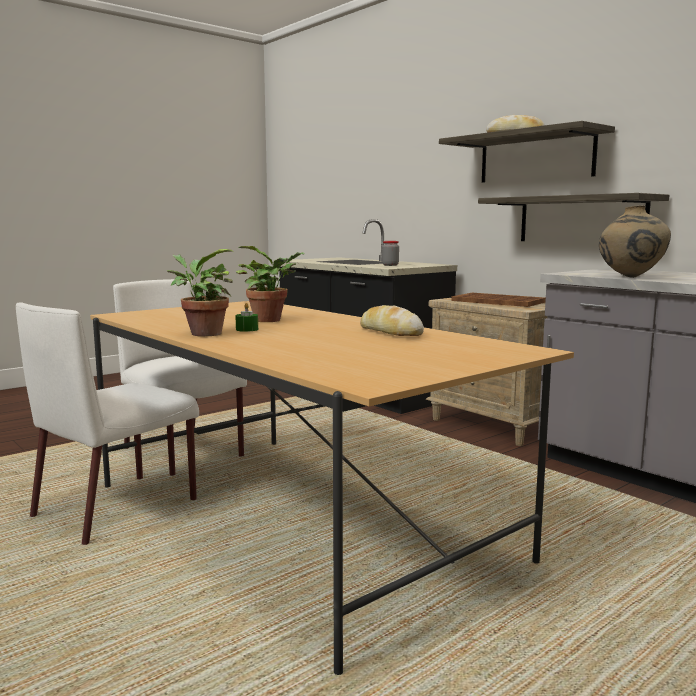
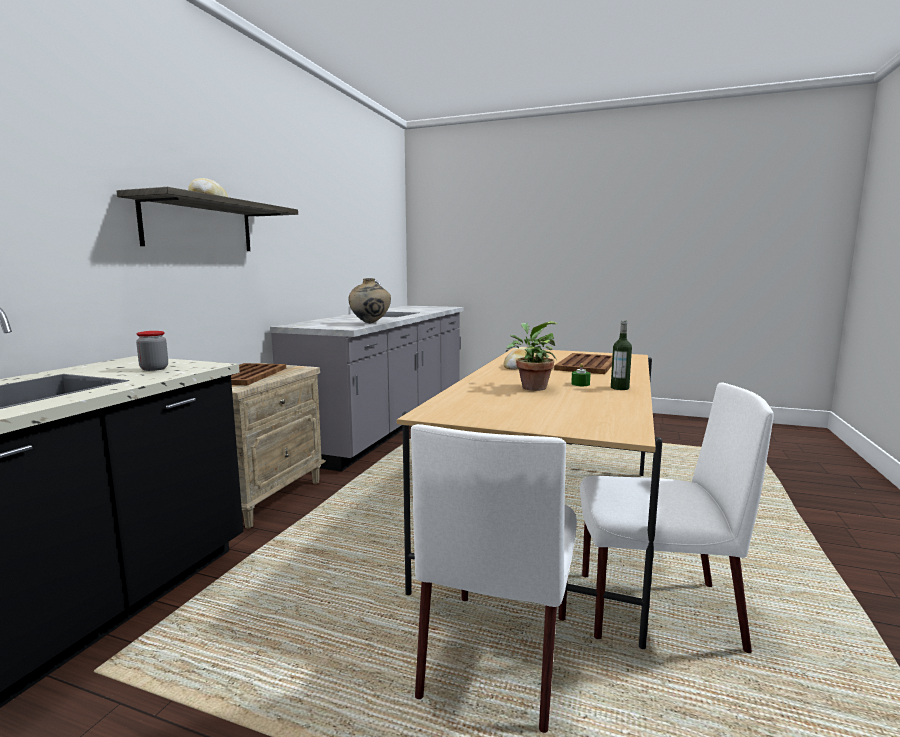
camera: 120 degrees left, 0 degrees up
(202, 333) = (619, 388): potted plant -> bottle
(340, 349) = (587, 364): none -> brown tray
(581, 220) = (244, 289): shelf -> none

